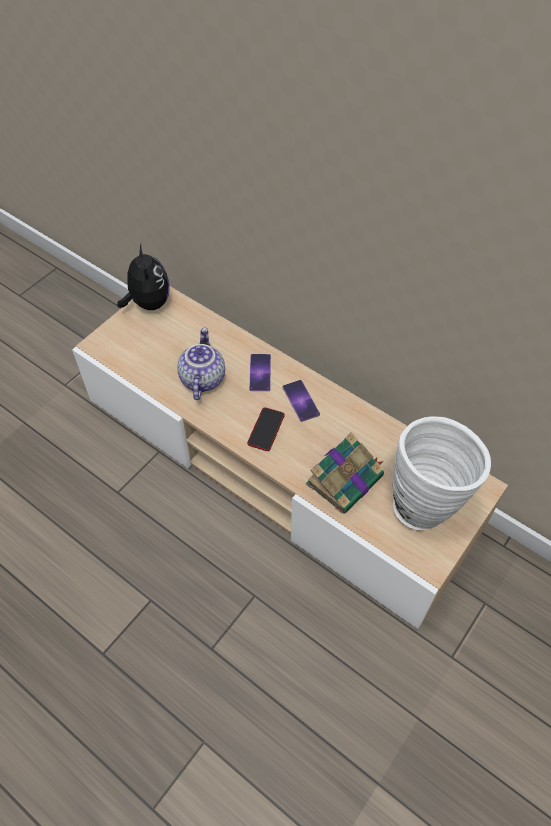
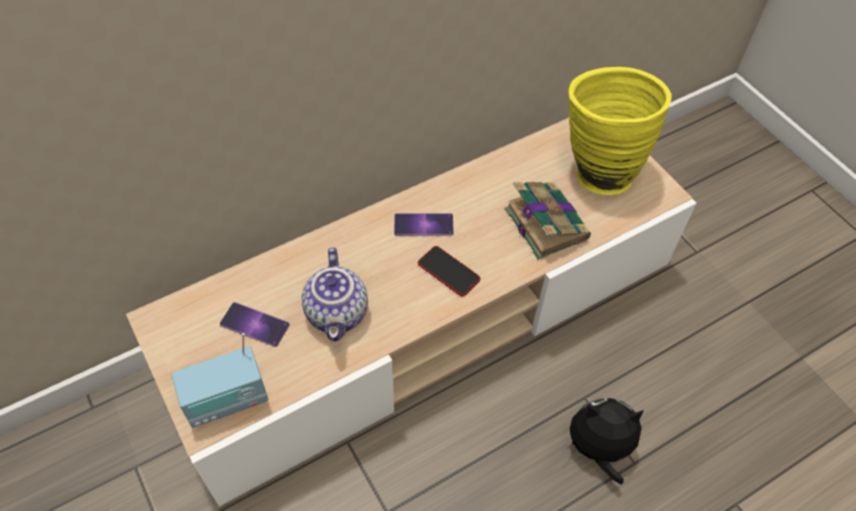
camera: 70 degrees left, 0 degrees up
(116, 348) = (227, 401): none -> radio
(148, 303) = (167, 337): plush toy -> plush toy (597, 449)
(201, 379) = (338, 313): teapot -> teapot turned 120 degrees counterclockwise
(260, 372) = (361, 249): phone -> phone (254, 324)
(425, 502) = (596, 170): white vase -> yellow vase

